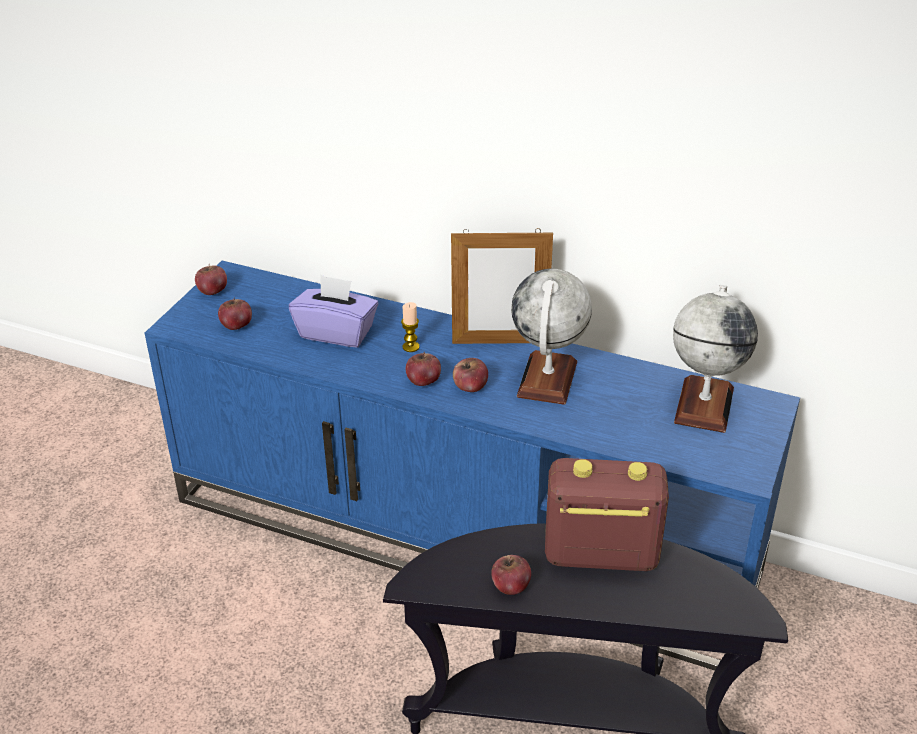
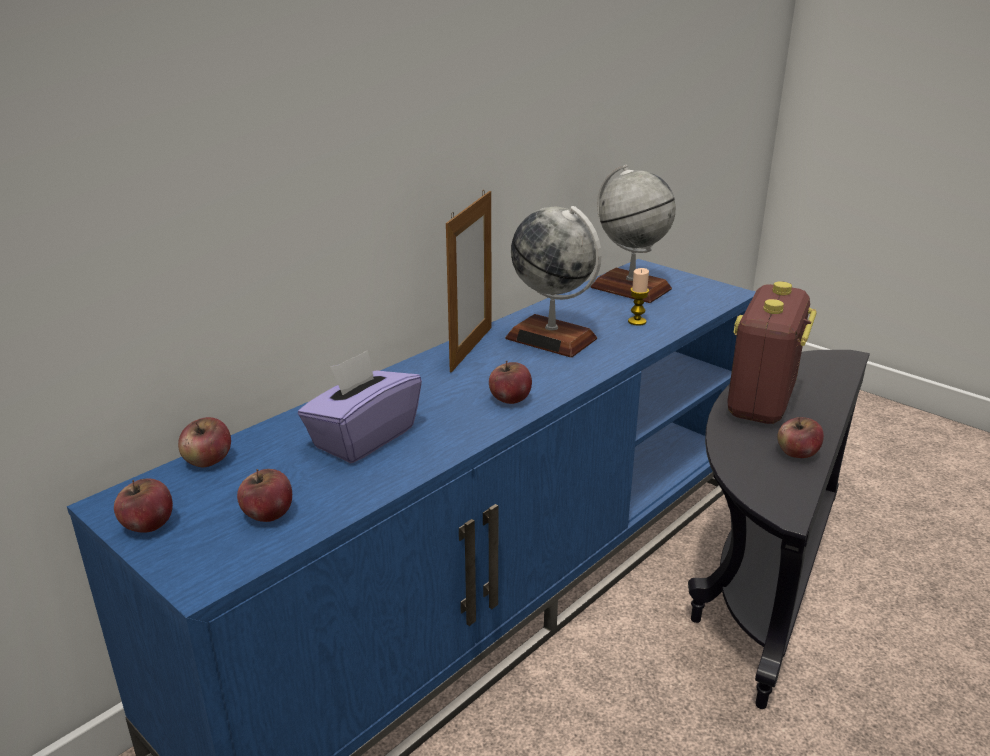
camera: 70 degrees left, 10 degrees down
(411, 347) = (437, 396): candle -> candle (637, 321)
(470, 387) = (539, 377): apple -> apple (208, 461)

